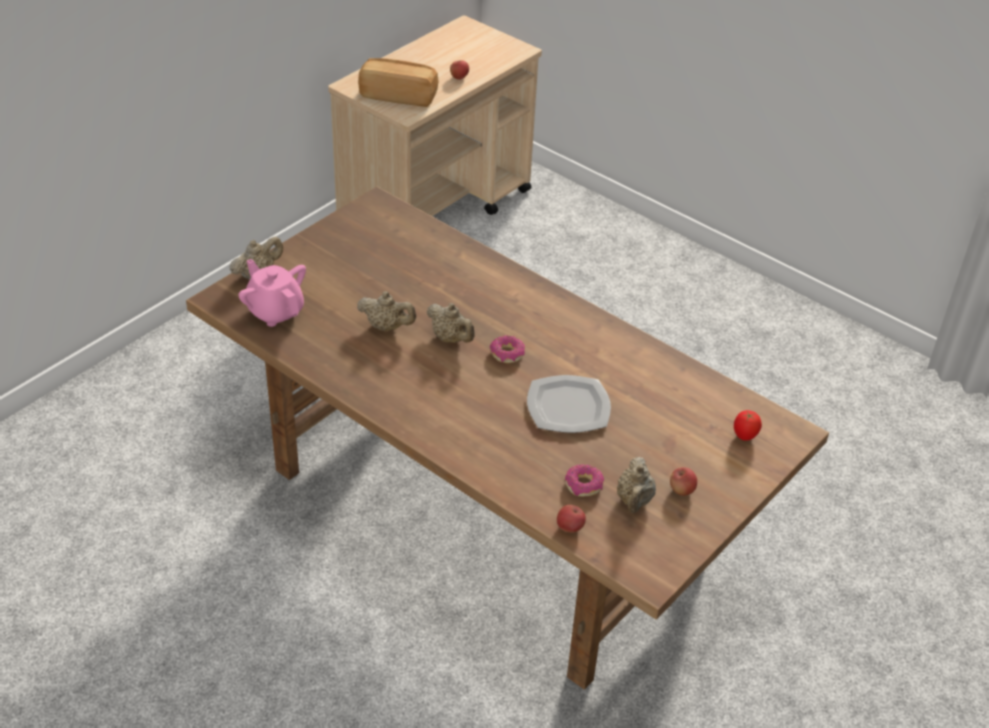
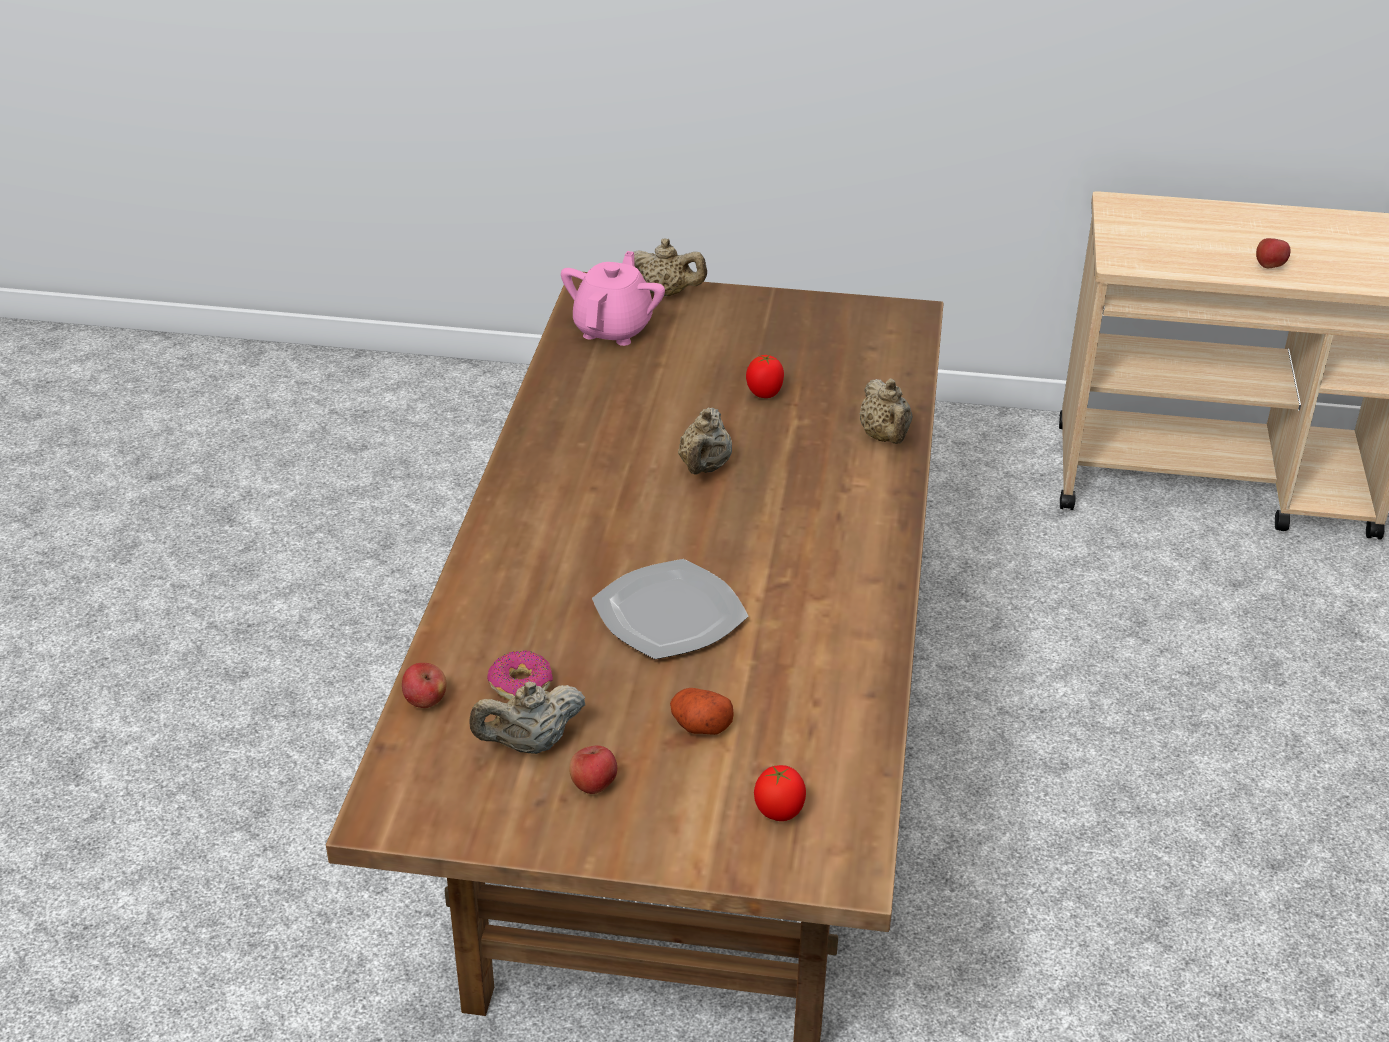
camera: 60 degrees right, 5 degrees down
(387, 327) = (673, 413): beige teapot -> beige teapot (885, 437)
(399, 95) = (1153, 241): bread -> none
(403, 287) = (764, 395): none -> tomato
(507, 354) = (723, 523): donut -> none
(663, 434) = (700, 725): none -> potato

